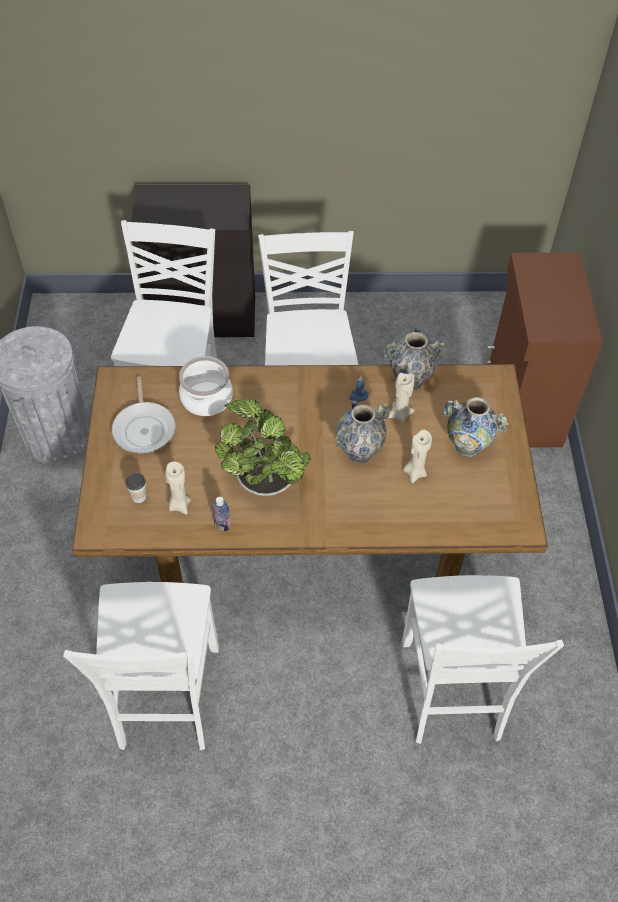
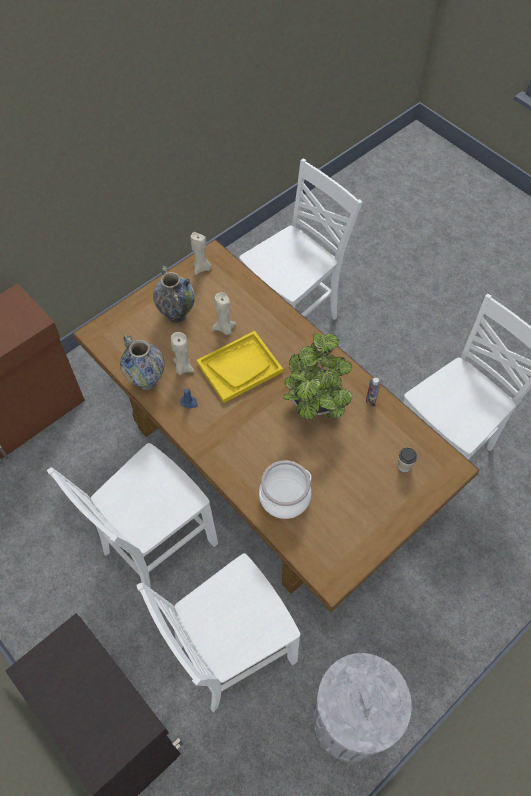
camera: 130 degrees left, 5 degrees up
(144, 428) = (350, 515): frying pan -> none
(179, 504) = (383, 437): beige candle -> beige candle (202, 268)
(359, 454) = (239, 367): vase -> yellow tray

